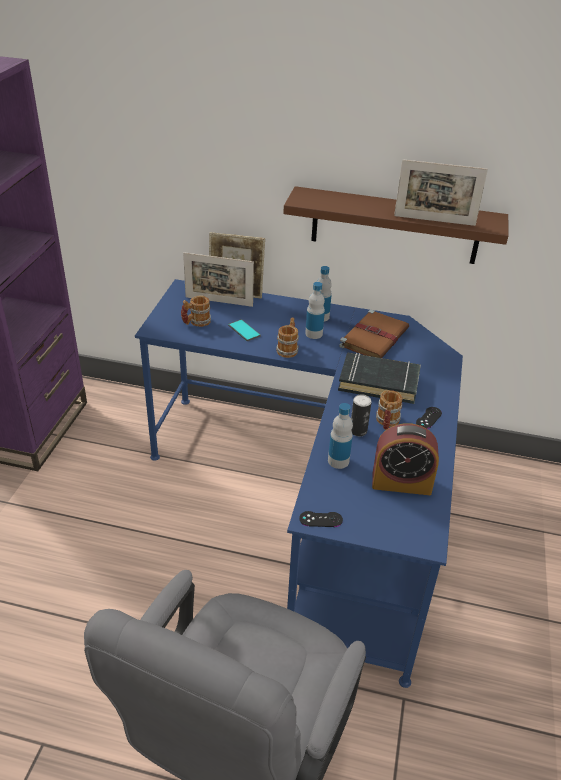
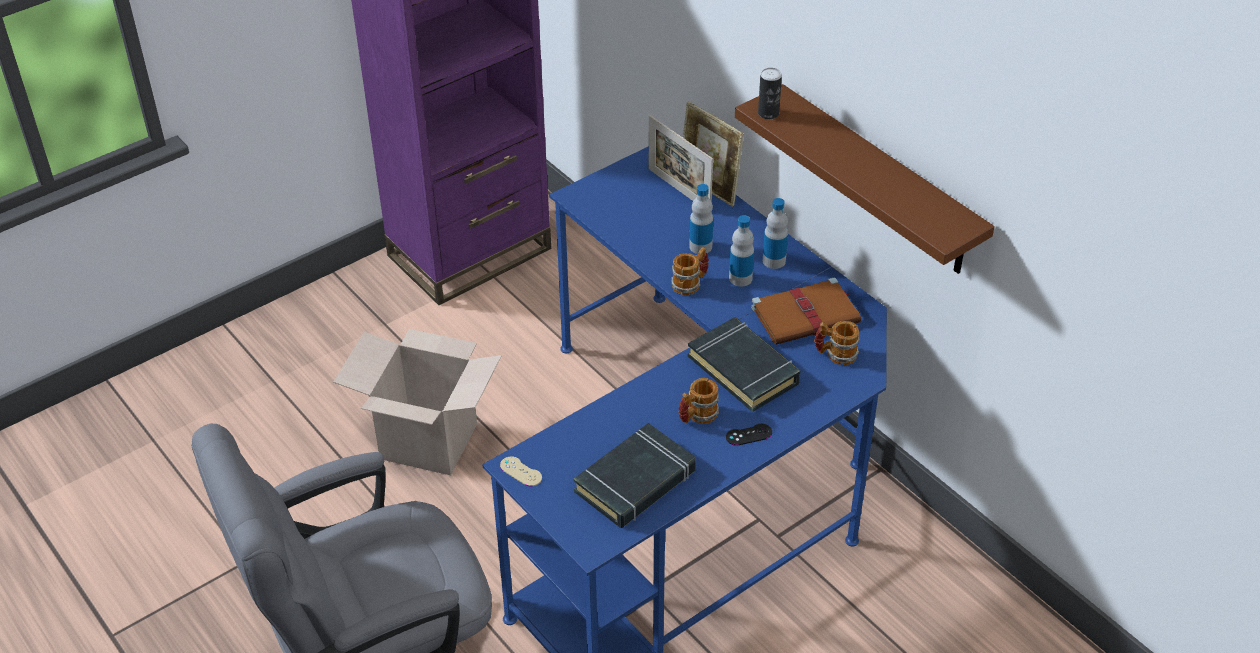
camera: 40 degrees right, 5 degrees up
(113, 565) = (428, 441): none -> cardboard box
(196, 322) = (626, 206): mug -> mug (835, 354)
(244, 330) = (667, 239): phone -> none
(321, 519) = (521, 471): black game controller -> beige game controller
(338, 461) = (600, 428): bottle -> bottle (700, 246)
(358, 431) = (656, 409): can -> can (768, 113)
(401, 483) = (636, 482): alarm clock -> black book
(434, 220) = (882, 197): picture frame -> none

